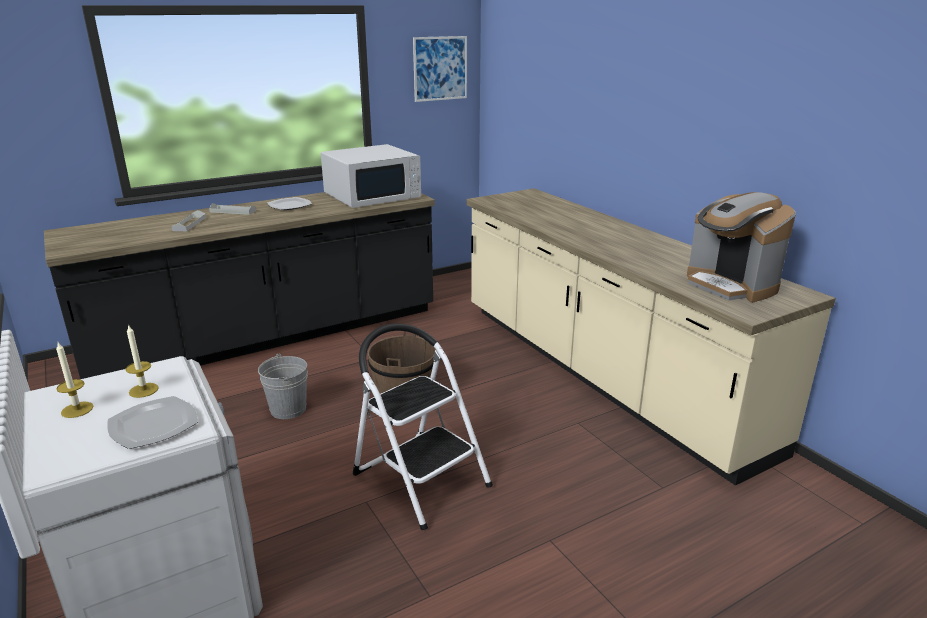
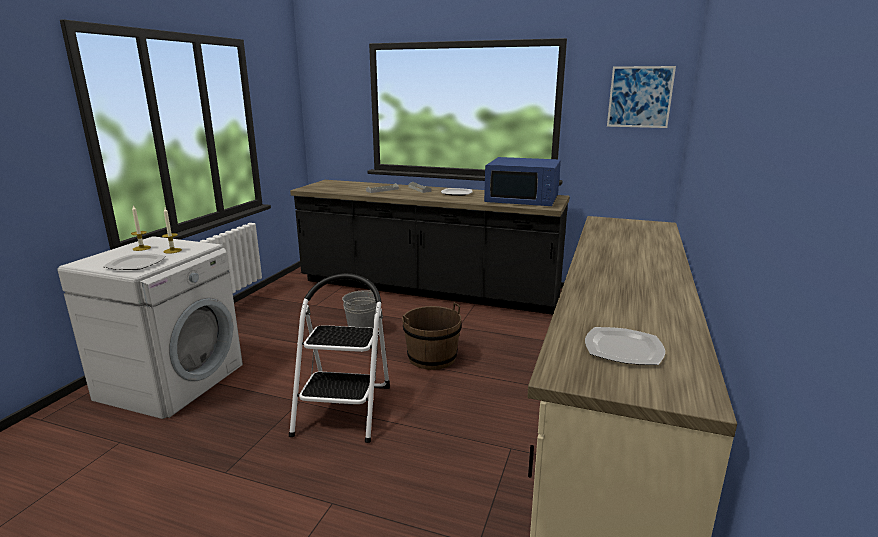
camera: 50 degrees right, 5 degrees down
(373, 196) = (523, 199): white microwave -> blue microwave
(730, 285) = (624, 349): coffee machine -> plate

